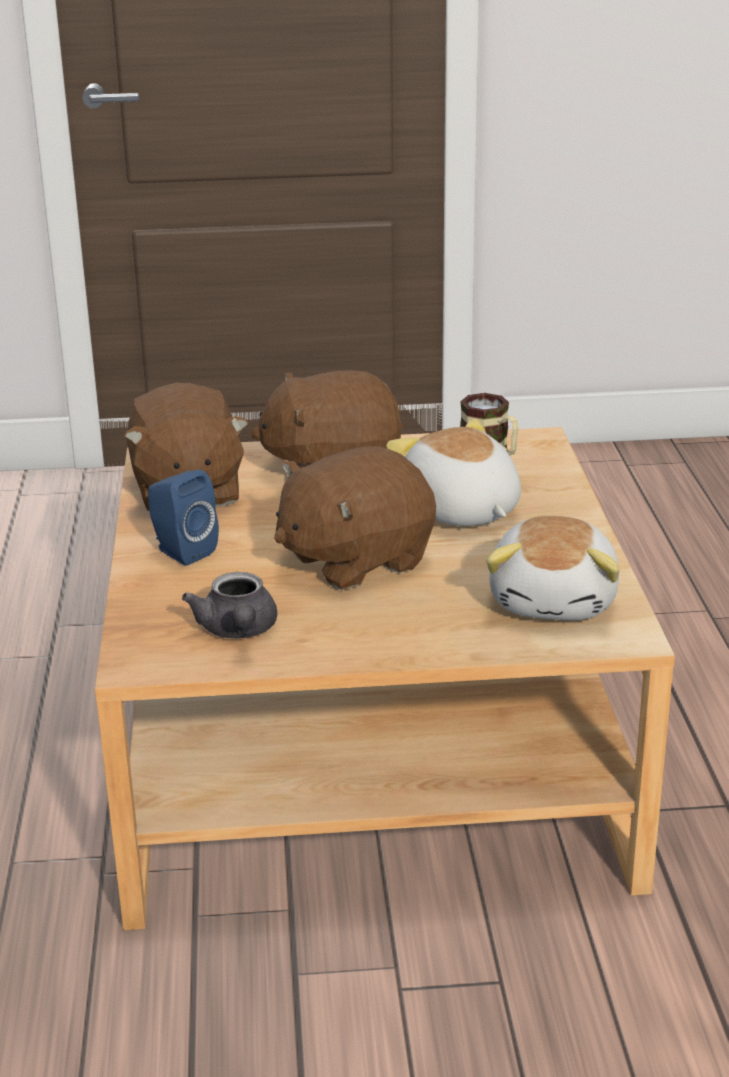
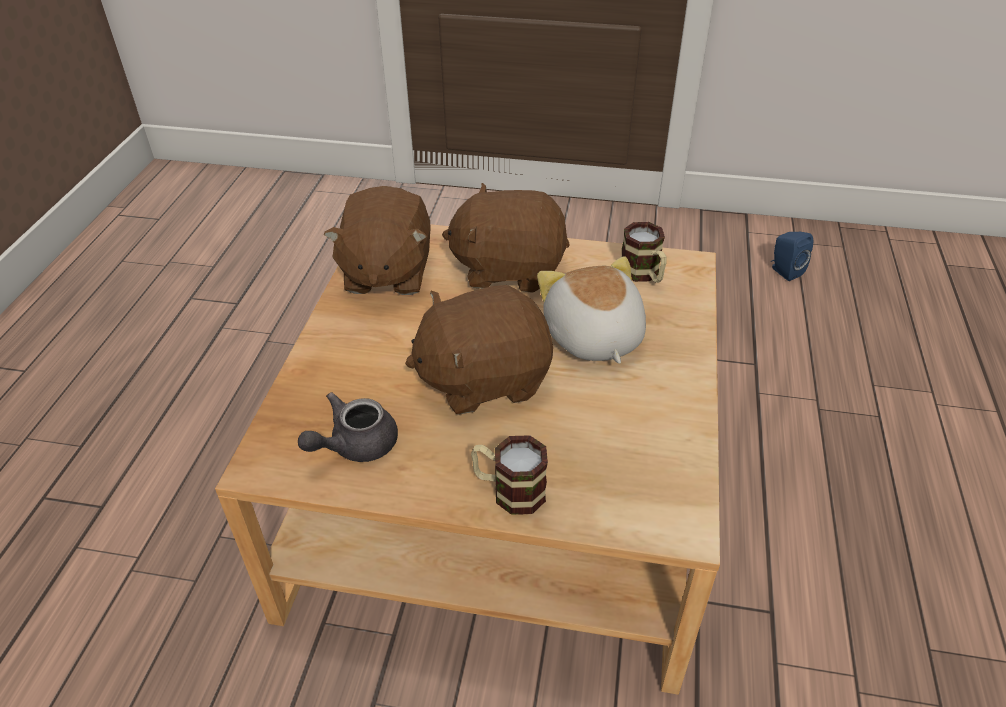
camera: 15 degrees right, 15 degrees up
(181, 551) = (352, 341): blue speaker -> blue speaker (784, 271)
(238, 631) = (354, 445): grey teapot -> grey teapot turned 45 degrees clockwise
(431, 638) = (509, 490): none -> mug
(555, 600) = (635, 466): plush toy -> none

